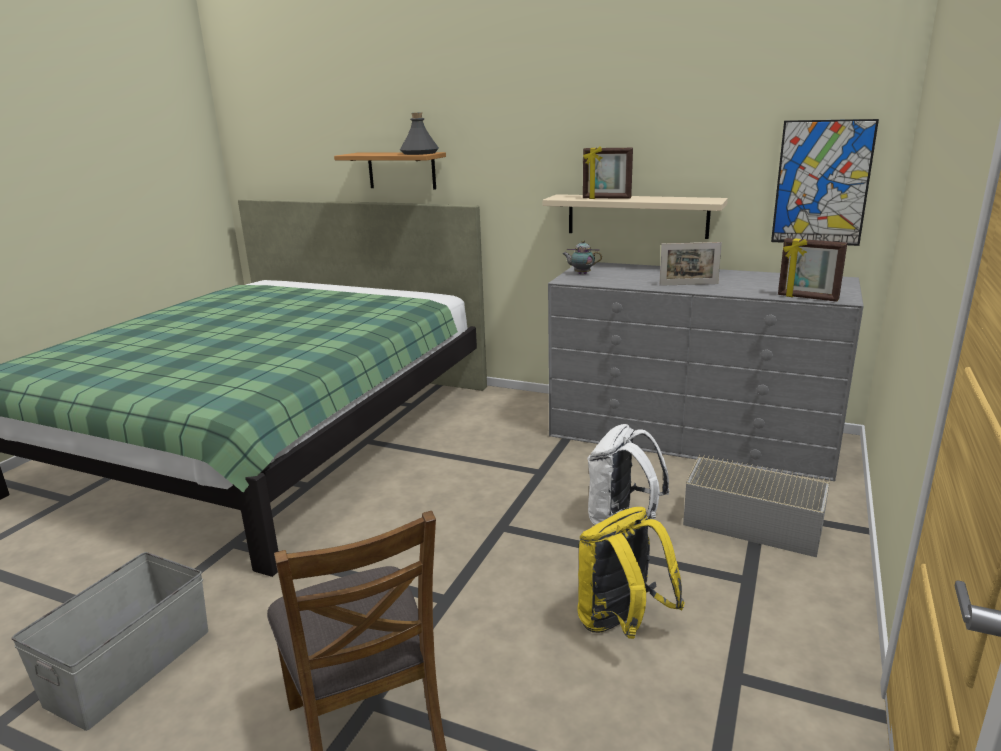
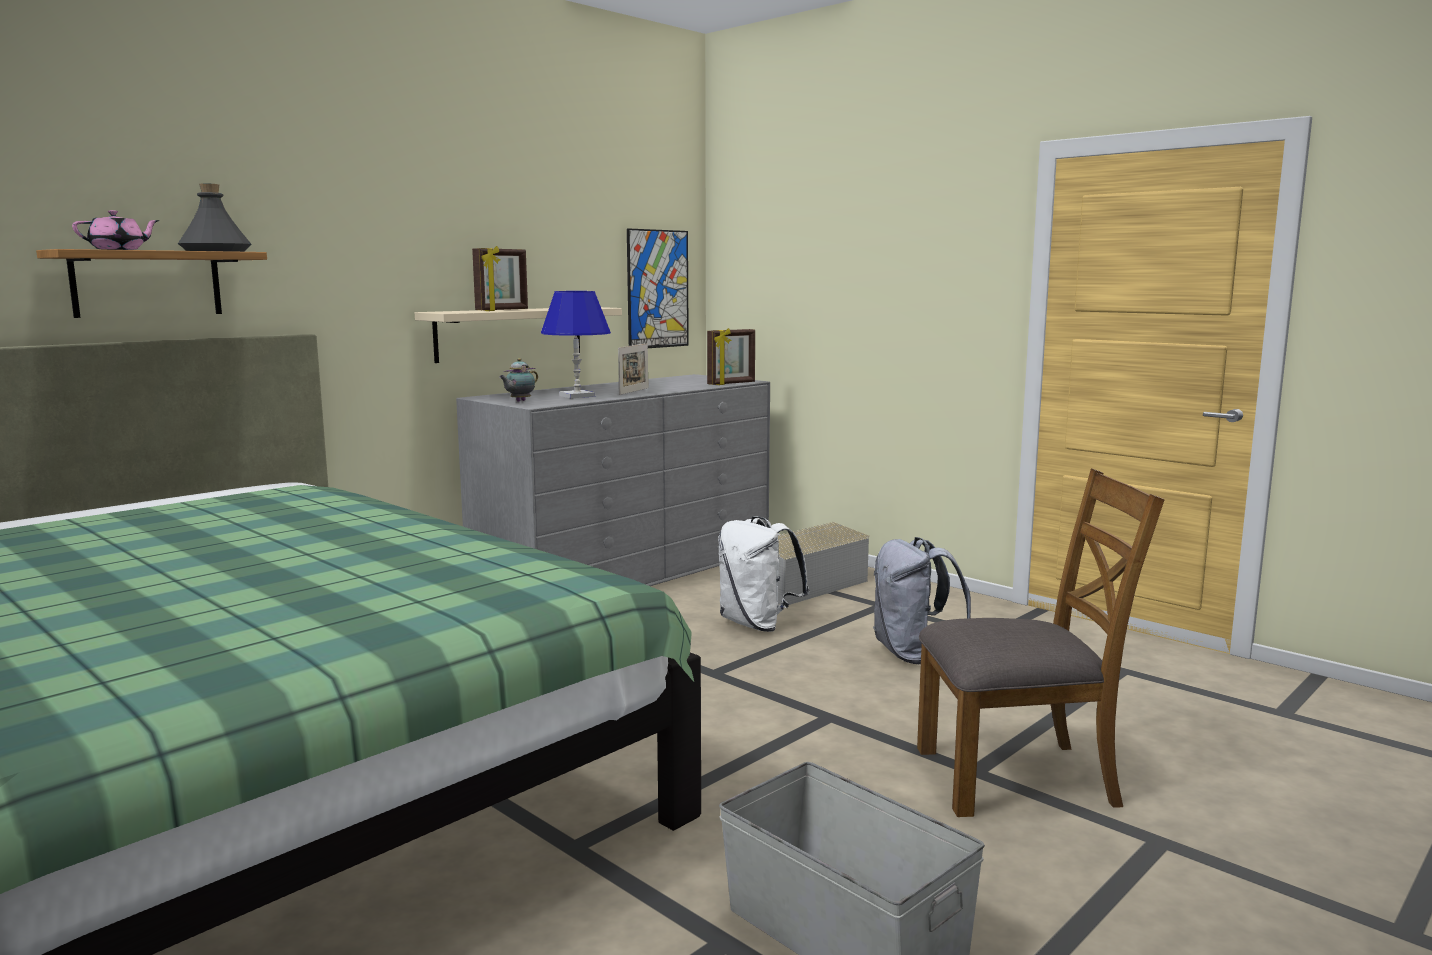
camera: 70 degrees left, 10 degrees down
(371, 154) = (119, 249): none -> pink teapot
(621, 625) = (913, 655): yellow backpack -> grey backpack
(632, 278) = (577, 396): none -> blue table lamp

